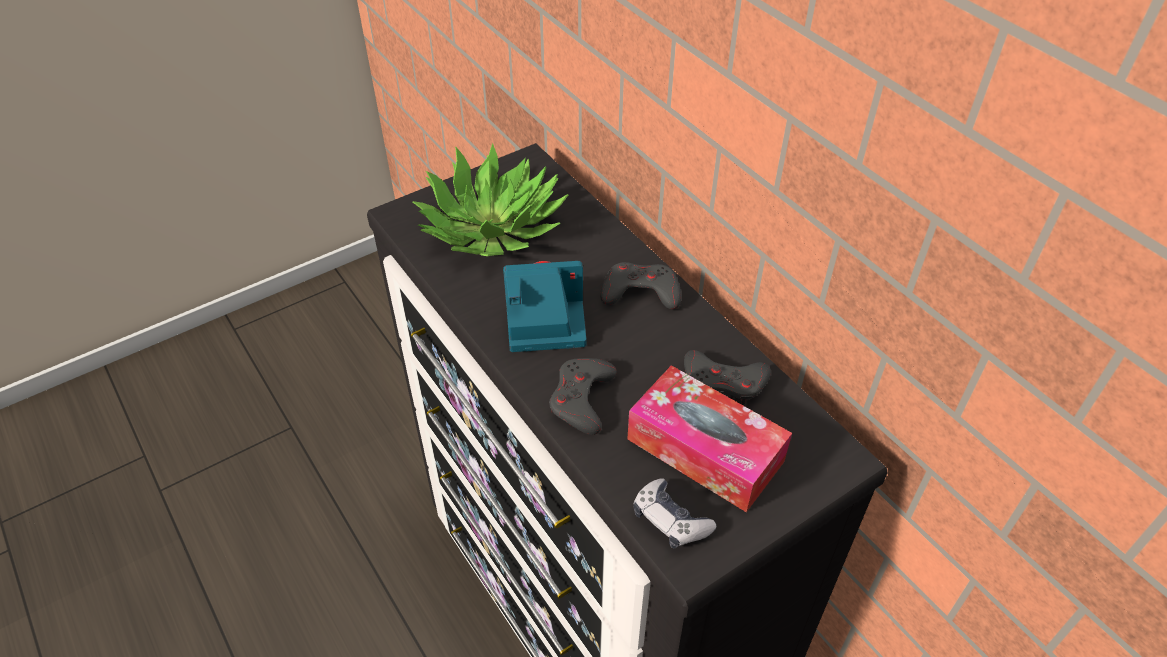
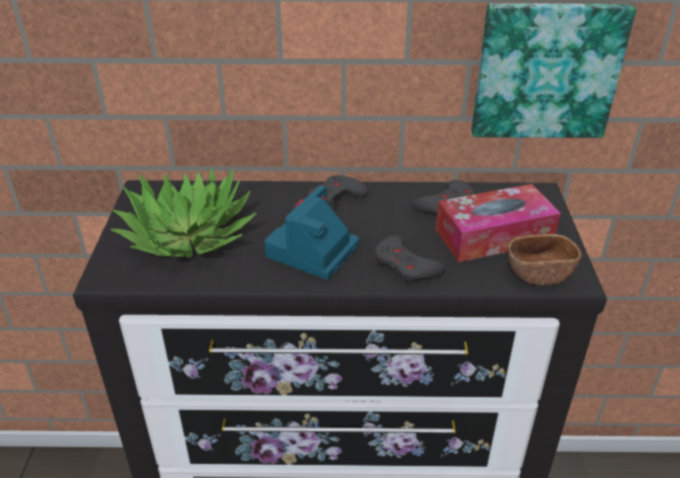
camera: 55 degrees left, 10 degrees down
(670, 520) = (538, 273): game controller -> brown bowl
(914, 316) = (546, 70): none -> picture

